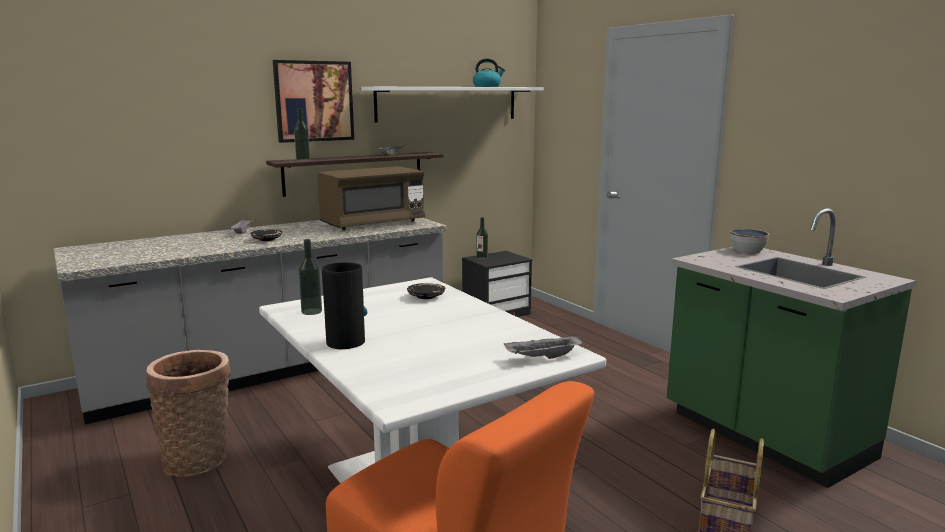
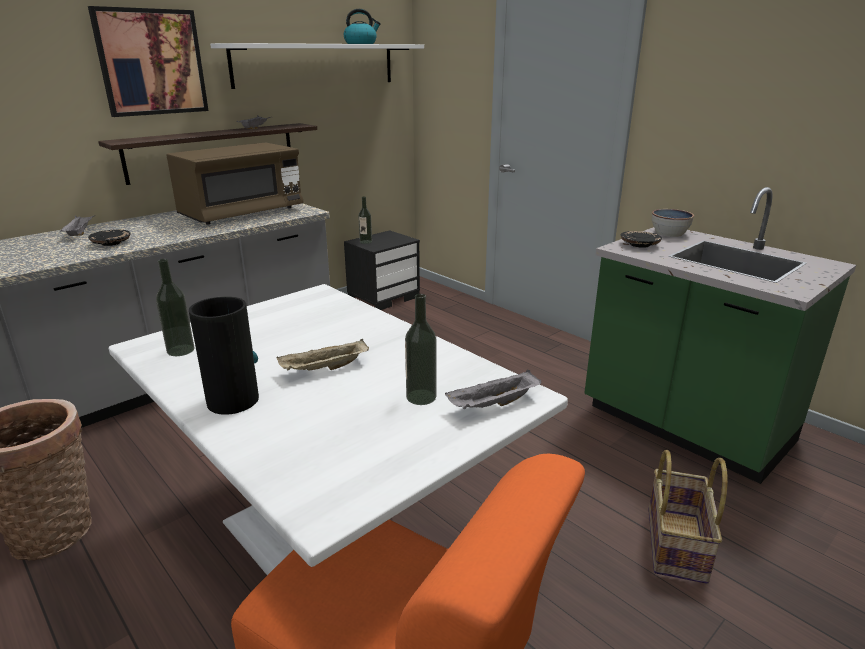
camera: 10 degrees left, 10 degrees up
(303, 160) = (146, 139): bottle -> bottle (421, 397)
(417, 329) = (324, 369): none -> beige tray
(426, 296) = (324, 315): black plate -> black plate (639, 245)

